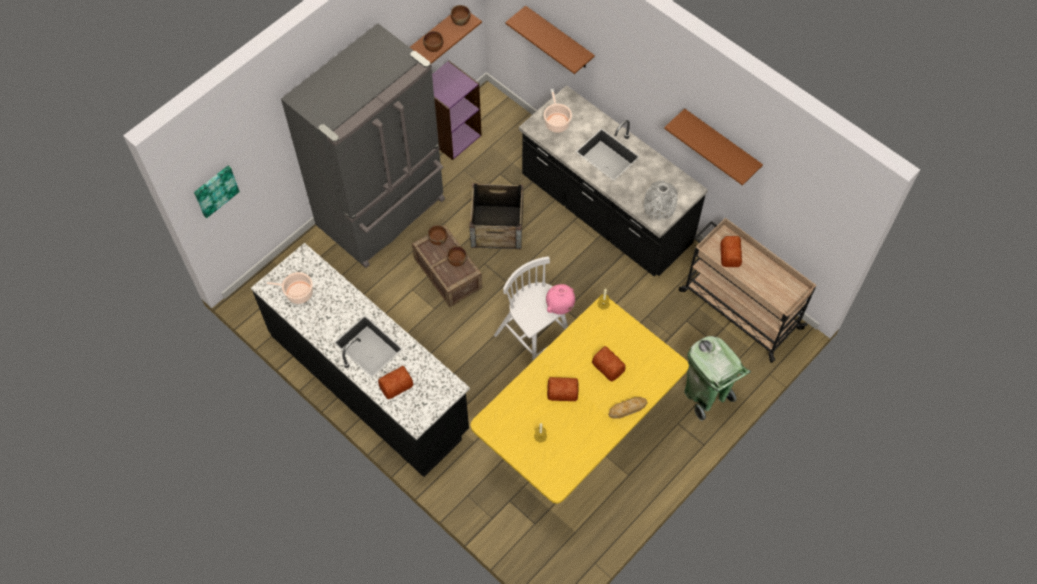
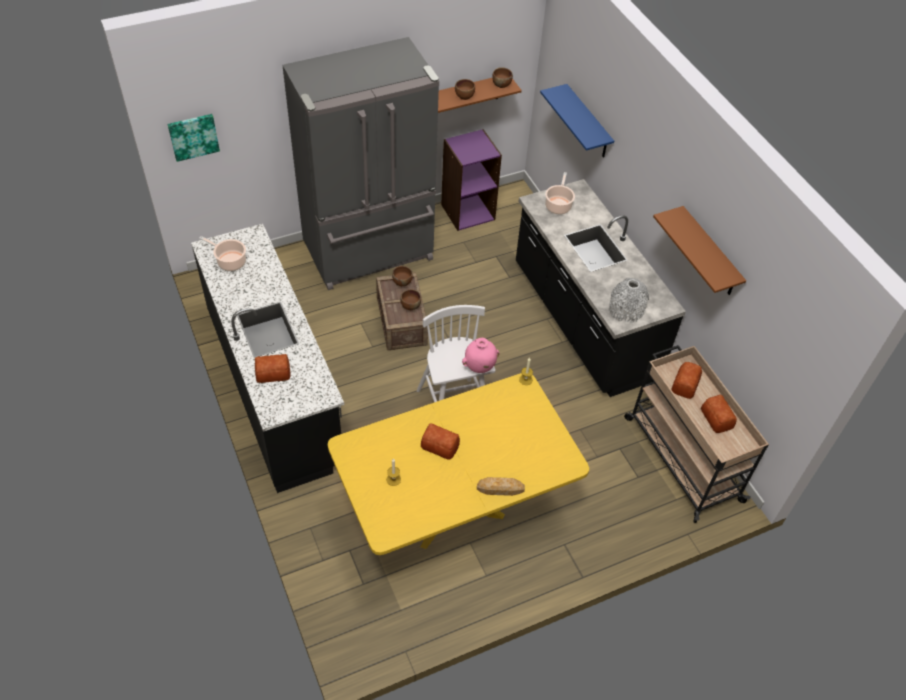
camera: 20 degrees right, 10 degrees down
(497, 226) = (470, 298): crate -> none
(559, 39) = (588, 123): brown shelf -> blue shelf
(608, 365) = (501, 439): bread -> bread (717, 417)
(706, 395) = (607, 528): green trash can -> none

